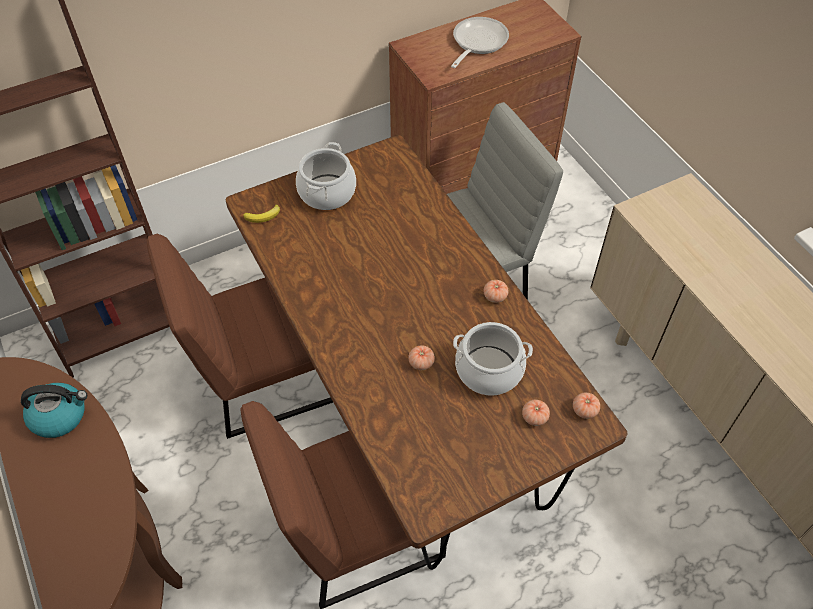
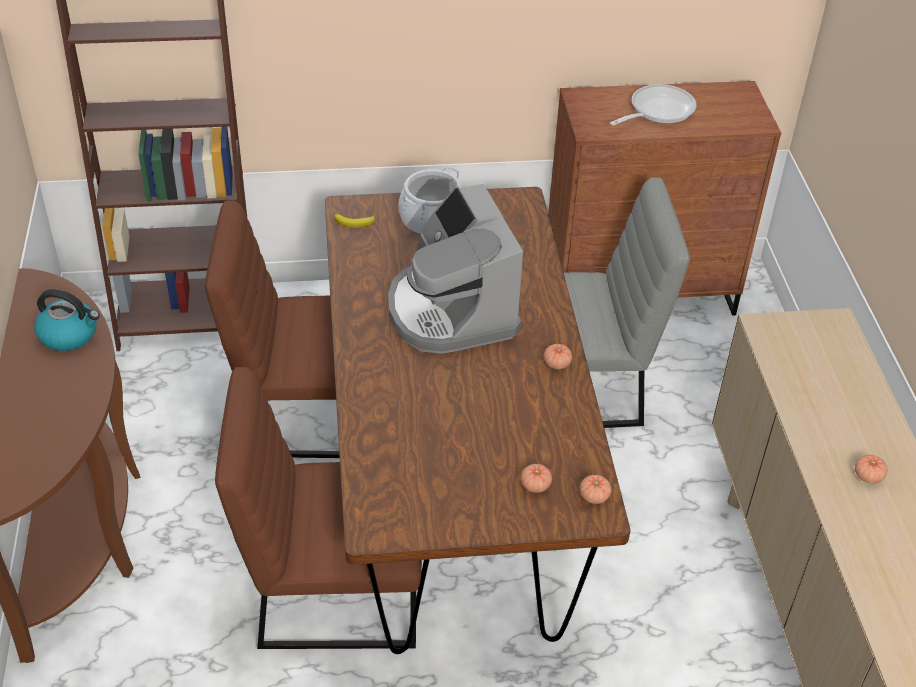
camera: 20 degrees right, 10 degrees down
(386, 275) = (451, 311): none -> coffee machine
(421, 362) = (443, 399): tomato -> tomato (868, 476)
(489, 370) = (511, 428): cooking pot -> none

